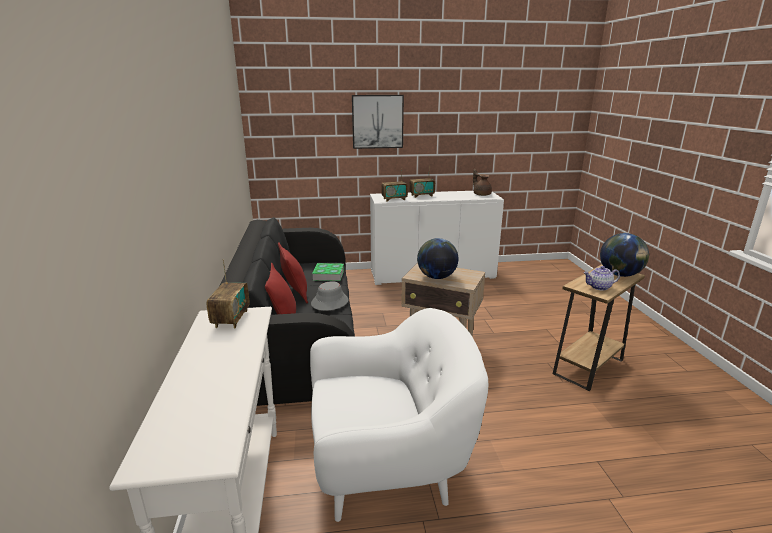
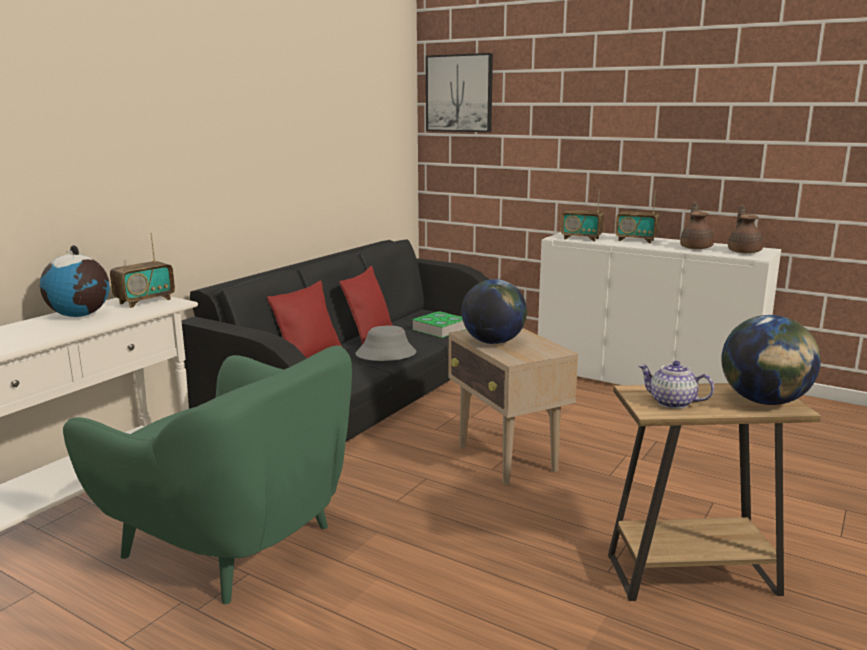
camera: 40 degrees right, 5 degrees down
(211, 349) = (80, 315): none -> globe
(377, 121) = (590, 117): picture -> picture (459, 93)
(389, 468) = (233, 543): white armchair -> green armchair
(458, 196) = (696, 248): none -> brown teapot

